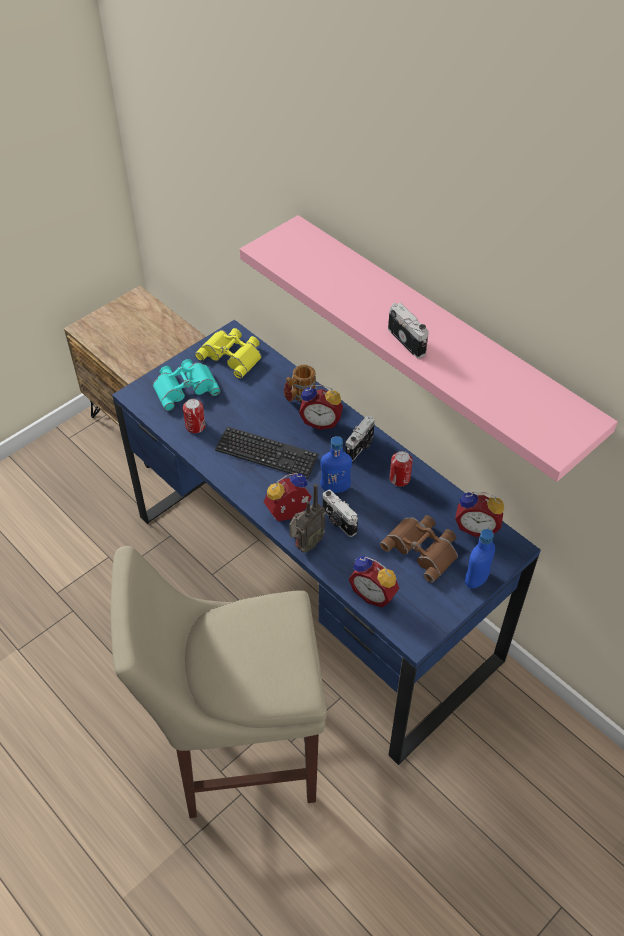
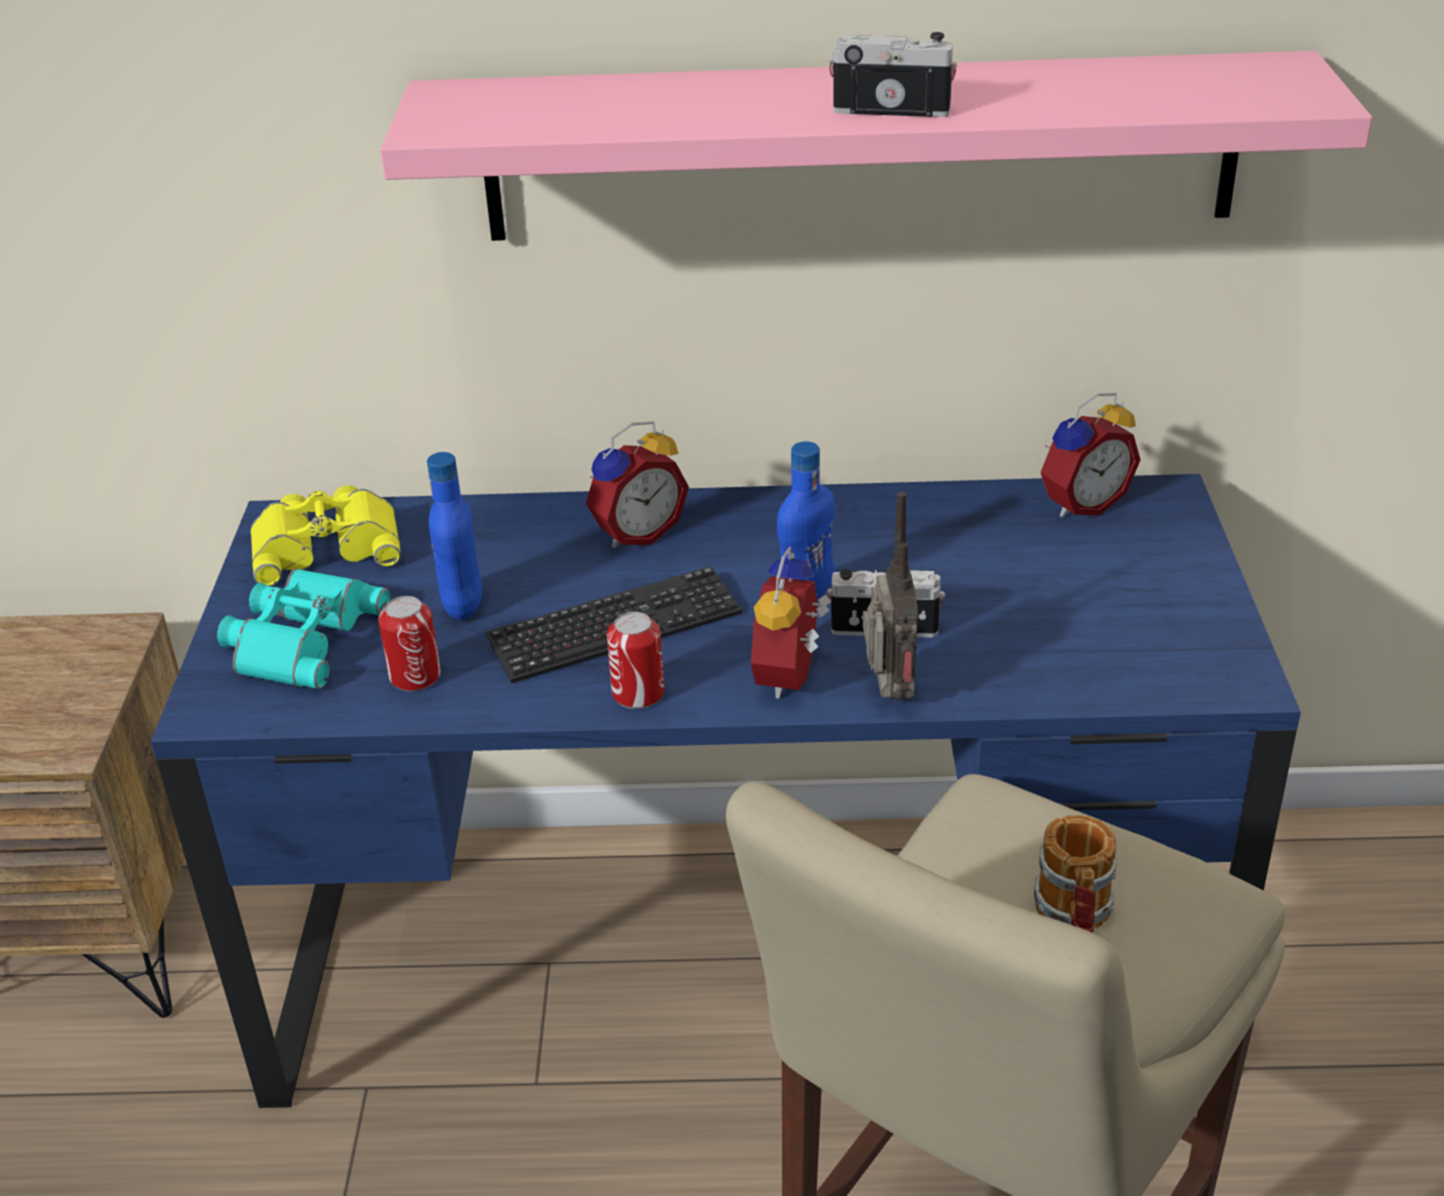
camera: 45 degrees left, 15 degrees down
(299, 396) = (544, 525): mug -> mug (1074, 919)
(360, 447) = (756, 524): camera -> none
(374, 593) = (1095, 676): alarm clock -> none
(399, 479) = (881, 522): can -> can (638, 693)
(423, 548) = (1060, 576): brown binoculars -> none
(476, 579) = (1190, 559): blue bottle -> blue bottle (463, 605)

